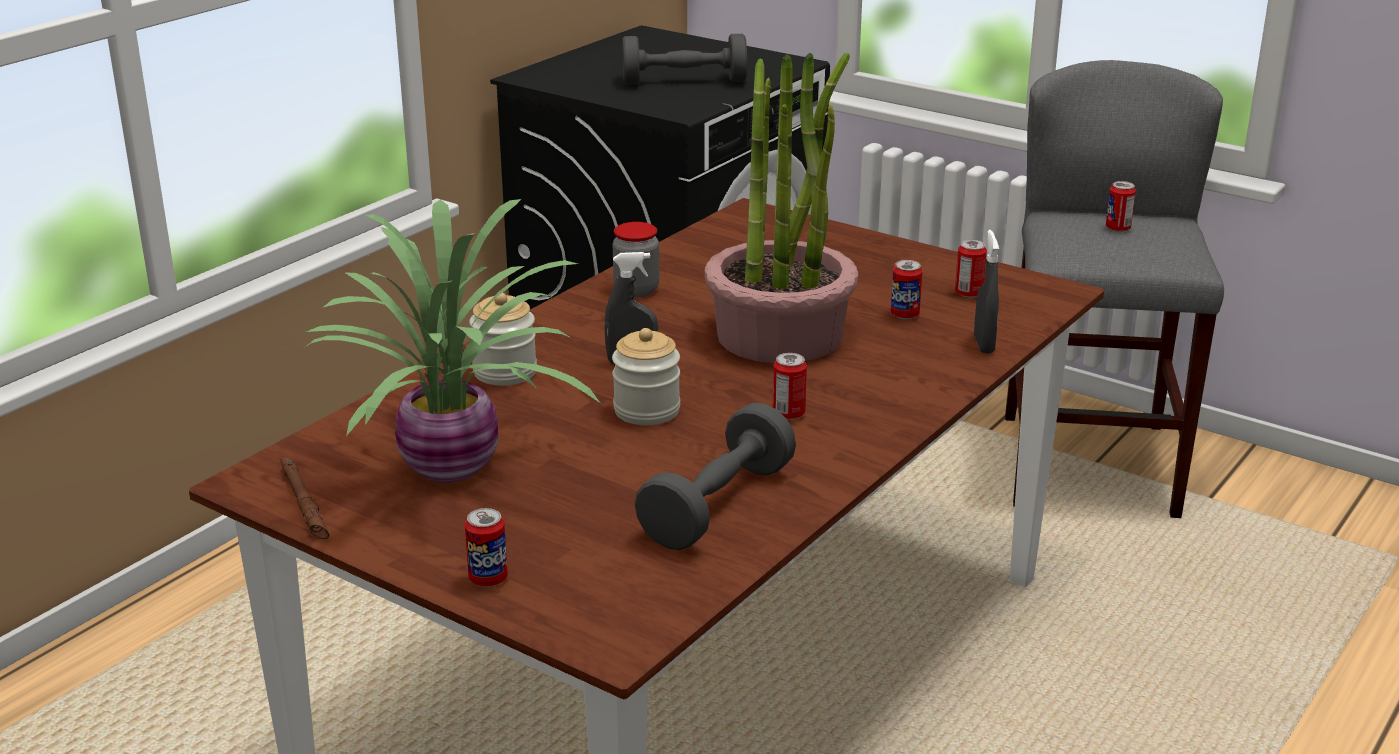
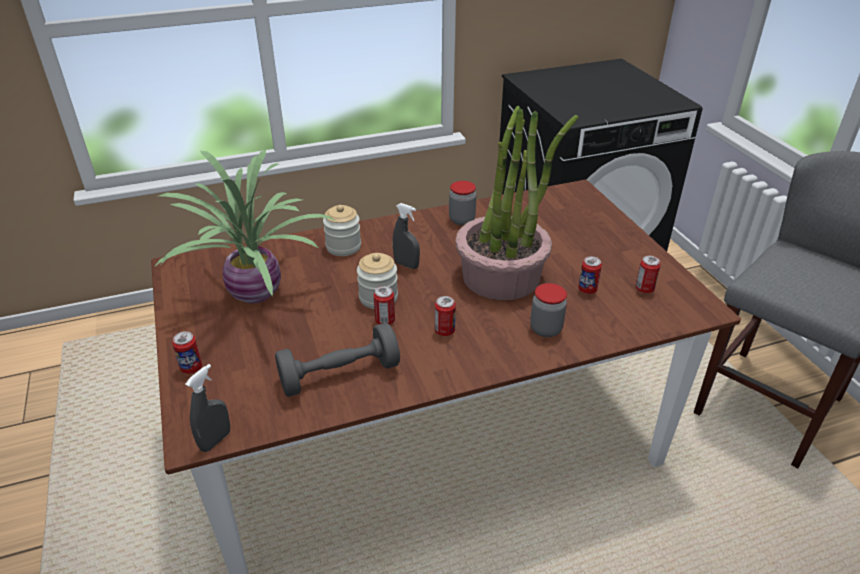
camera: 35 degrees right, 10 degrees up
(304, 503) = (178, 287): brown flashlight -> none
(684, 82) = (599, 100): grey dumbbell -> none
(909, 370) = (546, 329): none -> jar
(984, 345) = (611, 330): grey spray bottle -> grey spray bottle (215, 440)
(1118, 228) = (821, 273): can -> can (385, 321)

